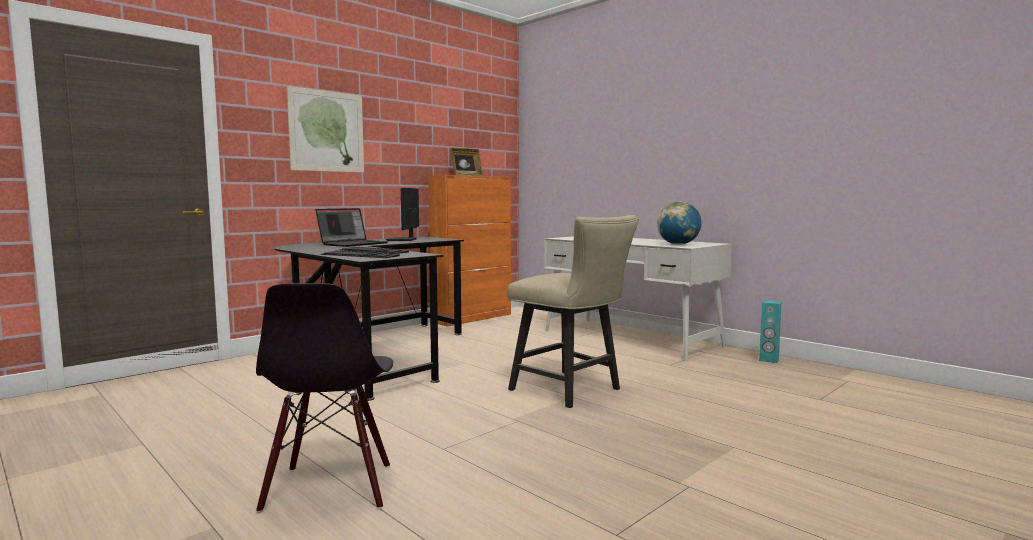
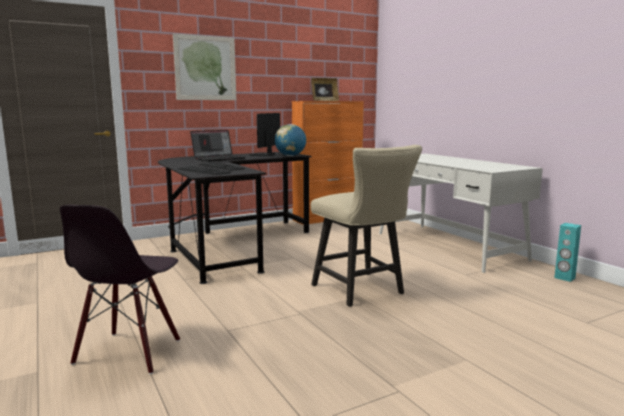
camera: 15 degrees right, 5 degrees up
(678, 244) = (487, 167): globe -> globe (290, 156)

